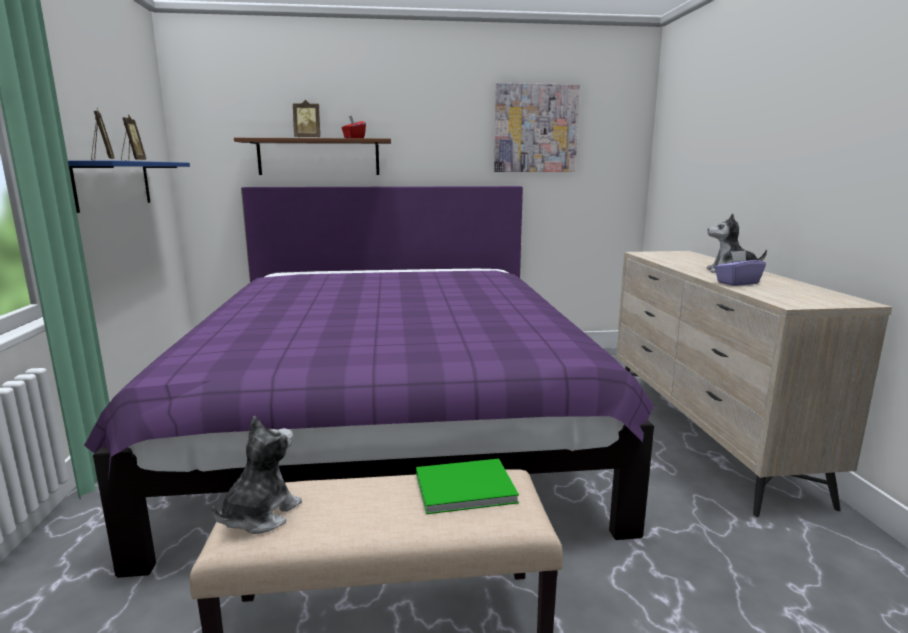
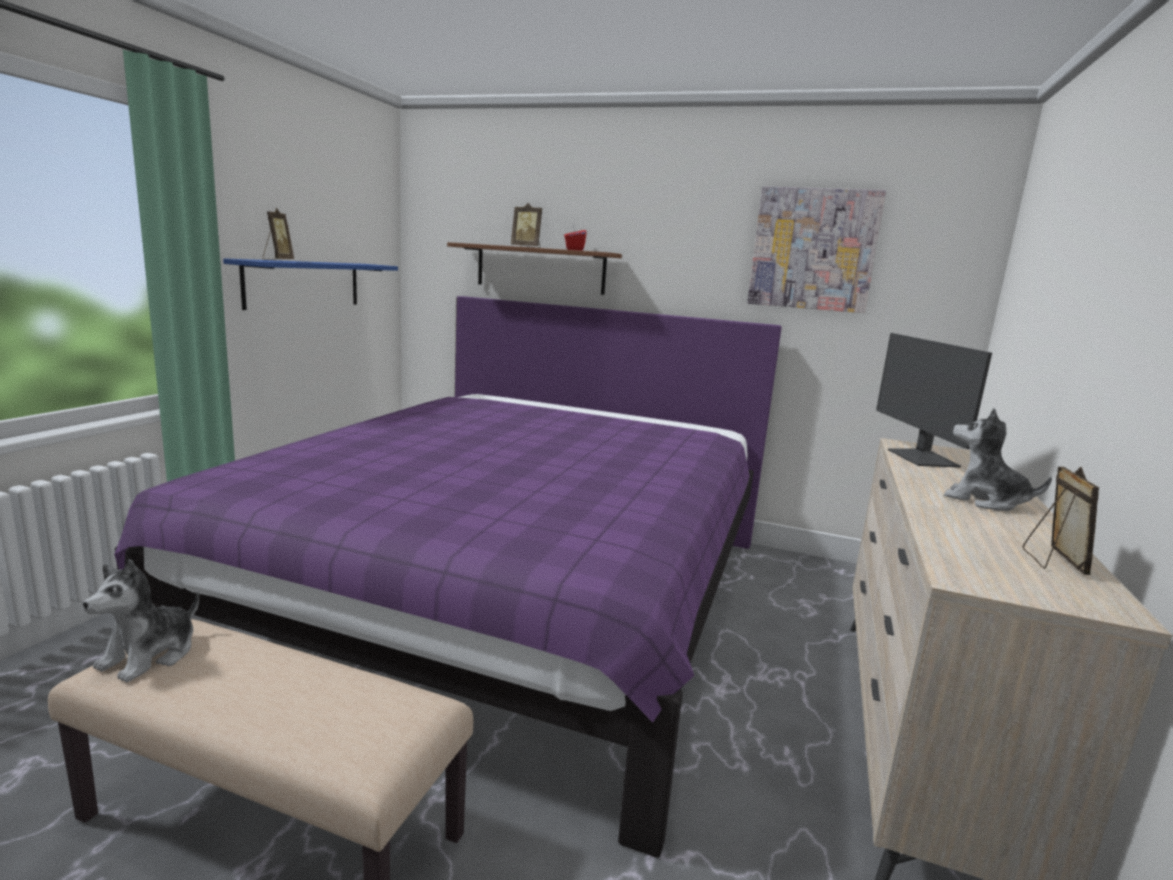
camera: 25 degrees right, 0 degrees up
(133, 161) = (327, 262): picture frame -> picture frame (1051, 561)
(260, 515) = (150, 655): plush toy -> plush toy turned 150 degrees clockwise
(461, 487) = (355, 698): green book -> none
(664, 258) = (921, 458): none -> monitor
(737, 283) = (949, 522): purple tissue box -> none

